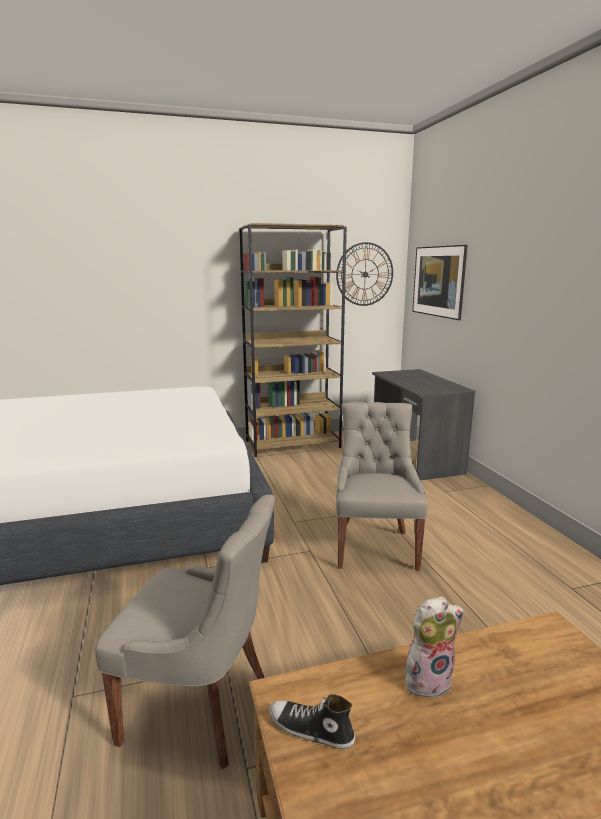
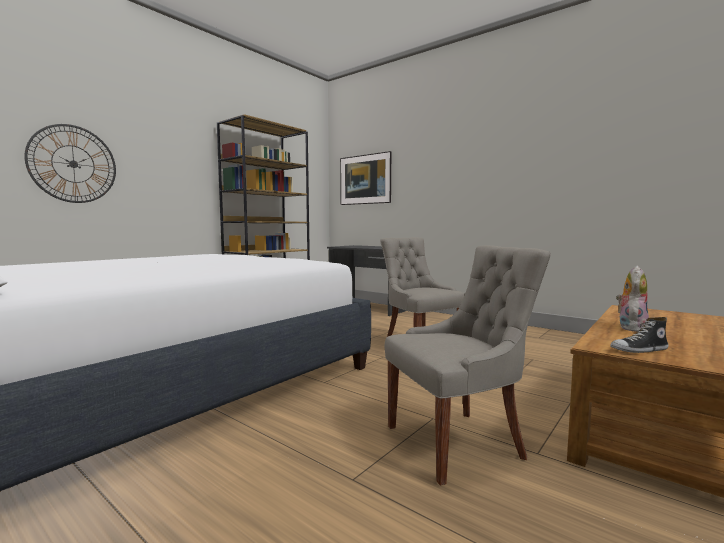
camera: 35 degrees left, 10 degrees down
(365, 274) = (304, 176): wall clock -> wall clock (73, 164)

